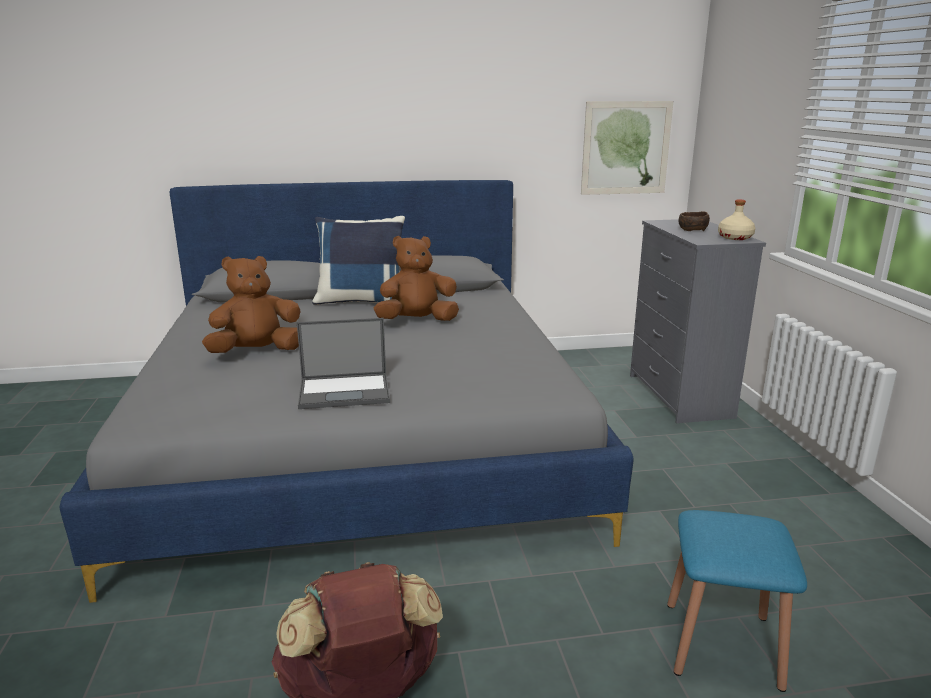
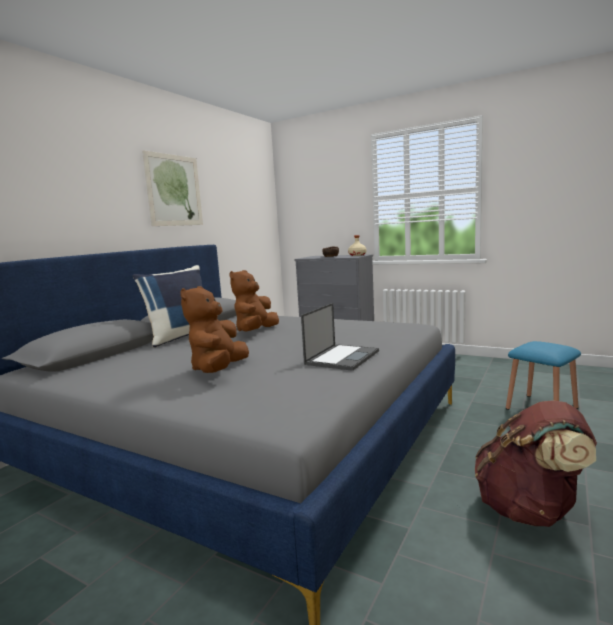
camera: 50 degrees left, 10 degrees down
(626, 148) = (254, 224): picture -> picture (174, 190)

